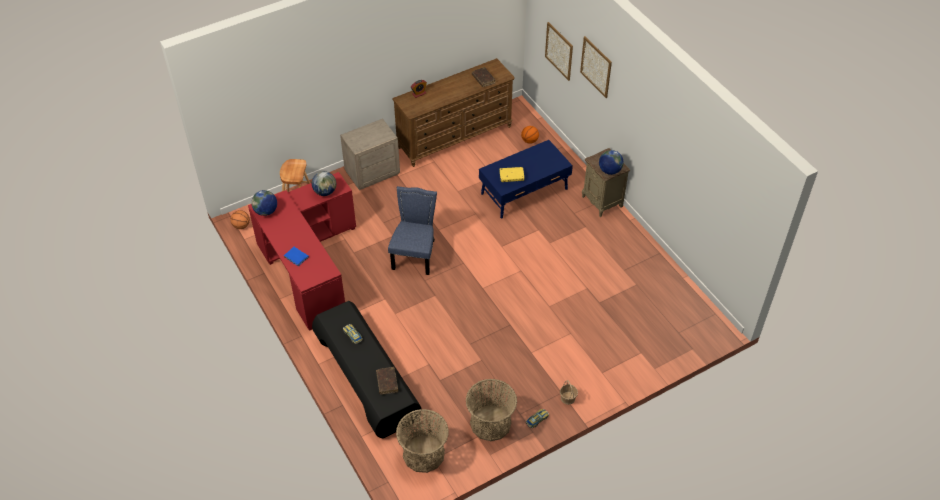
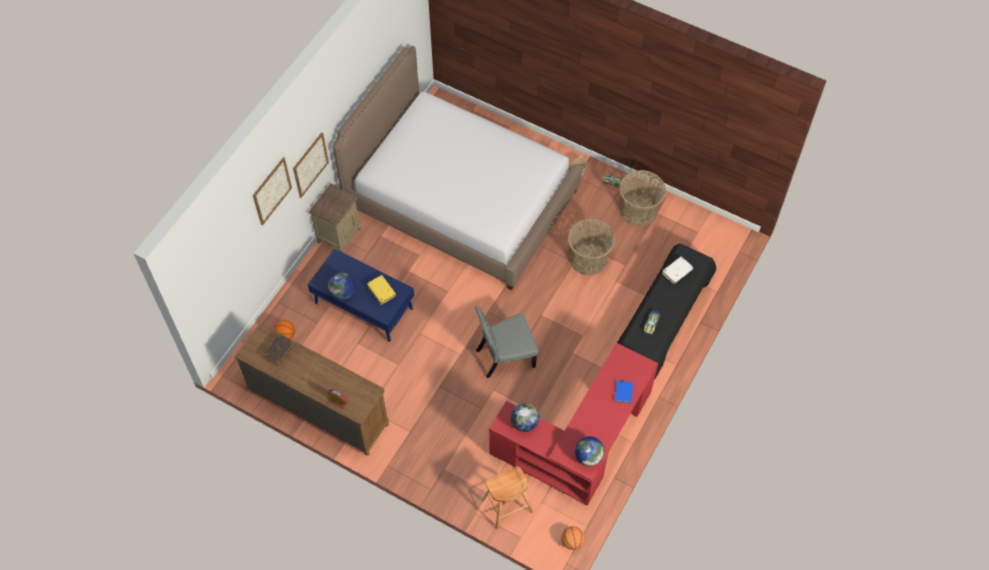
camera: 120 degrees left, 10 degrees up
(372, 172) = (419, 460): beige nightstand -> none
(387, 382) = (677, 272): brown book -> white book
(415, 256) = (506, 356): blue chair -> grey chair
(423, 454) = (698, 241): basket -> basket (588, 259)
(559, 50) = (233, 260): picture -> picture (310, 164)
(590, 294) = (461, 199): none -> bed
(609, 171) = (342, 197): globe -> globe (343, 292)

